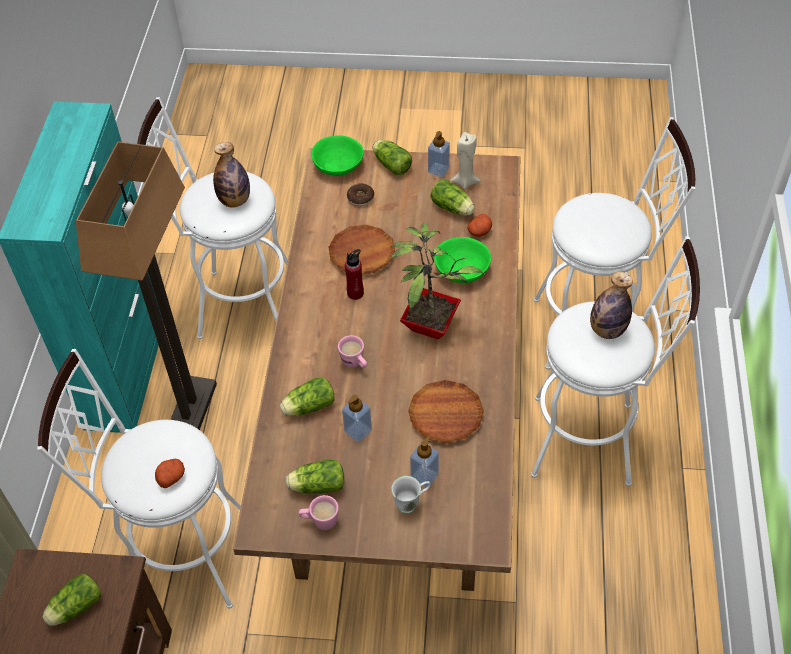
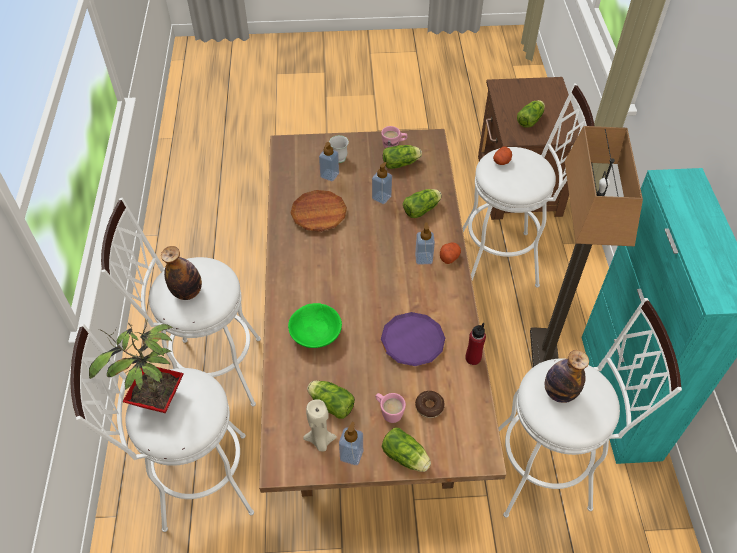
camera: 170 degrees right, 0 degrees up
(325, 340) = (423, 258): none -> soap dispenser
(338, 165) = (465, 450): green bowl -> none
(355, 293) = (409, 301): red bottle -> red bottle (473, 358)
(355, 363) = (394, 243): pink mug -> pink mug (388, 412)
(362, 253) = (412, 341): brown plate -> purple plate
(431, 323) = (338, 281): potted plant -> potted plant (157, 401)
(479, 232) = (301, 377): potato -> potato (449, 257)

